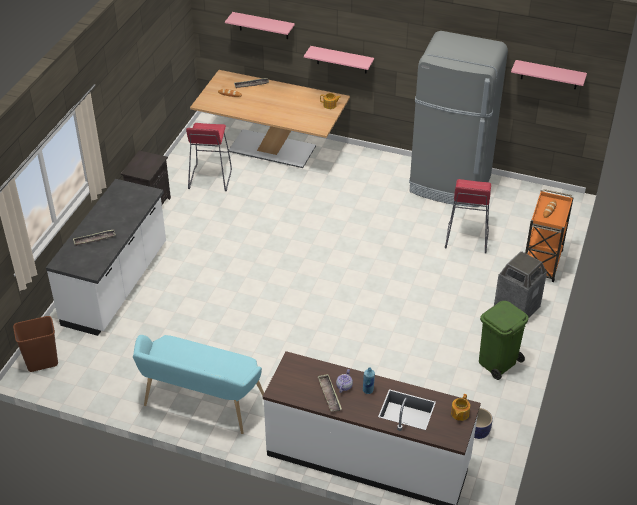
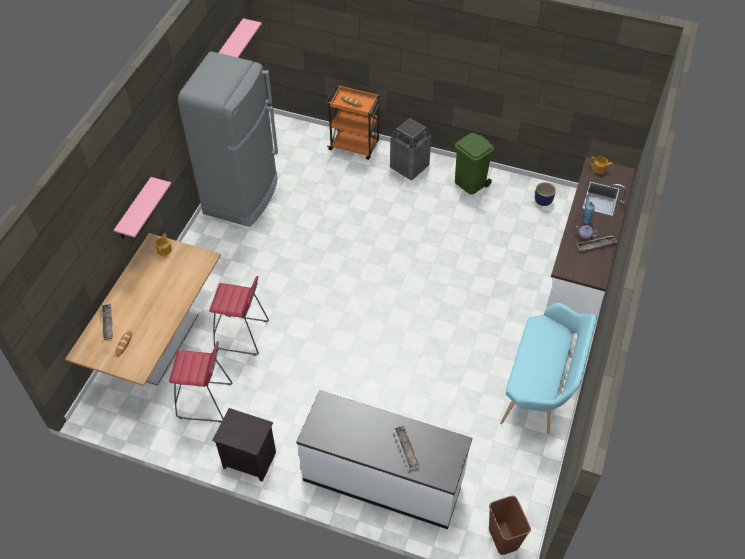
camera: 90 degrees left, 10 degrees up
(263, 25) = (78, 264): pink shelf -> none
(466, 238) = (319, 191): red stool -> red stool (242, 335)

